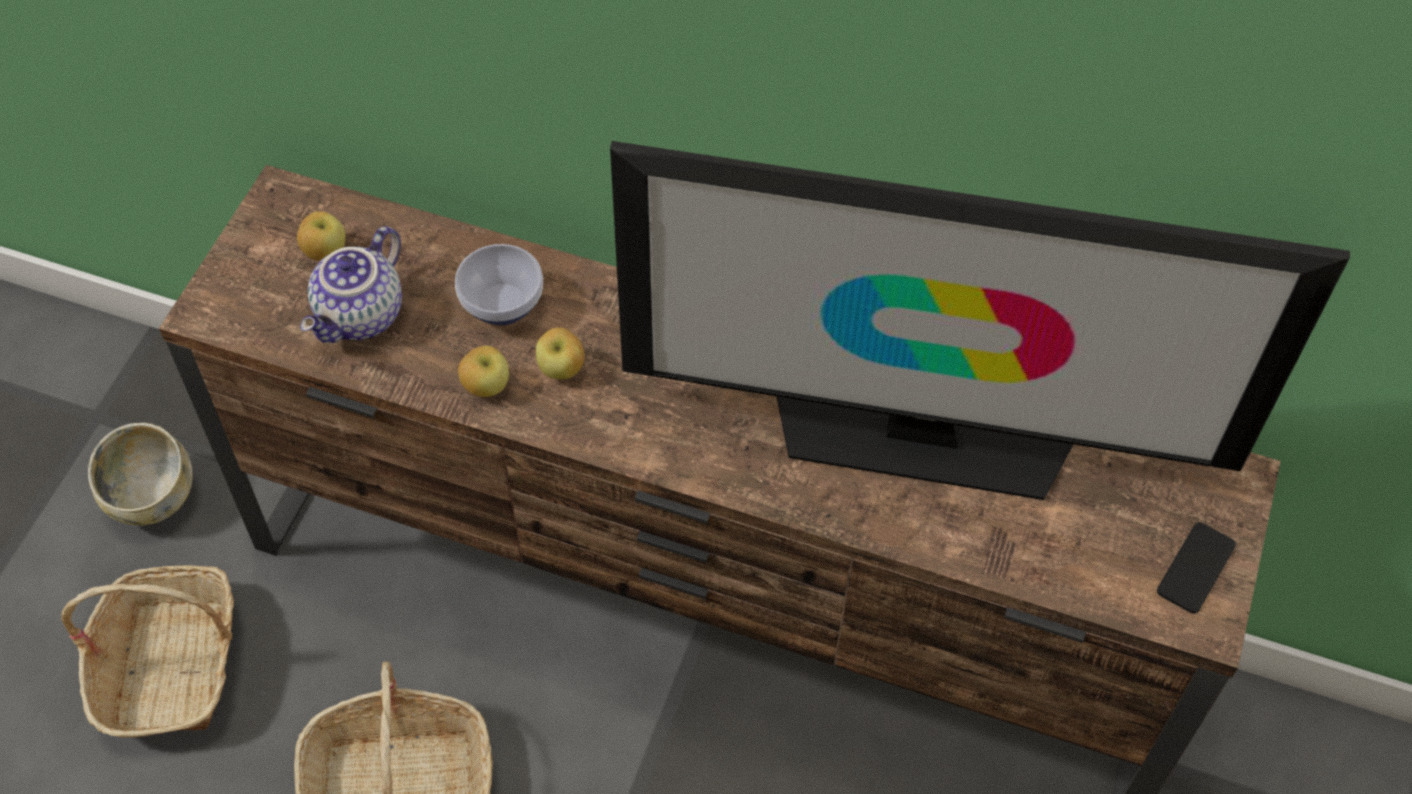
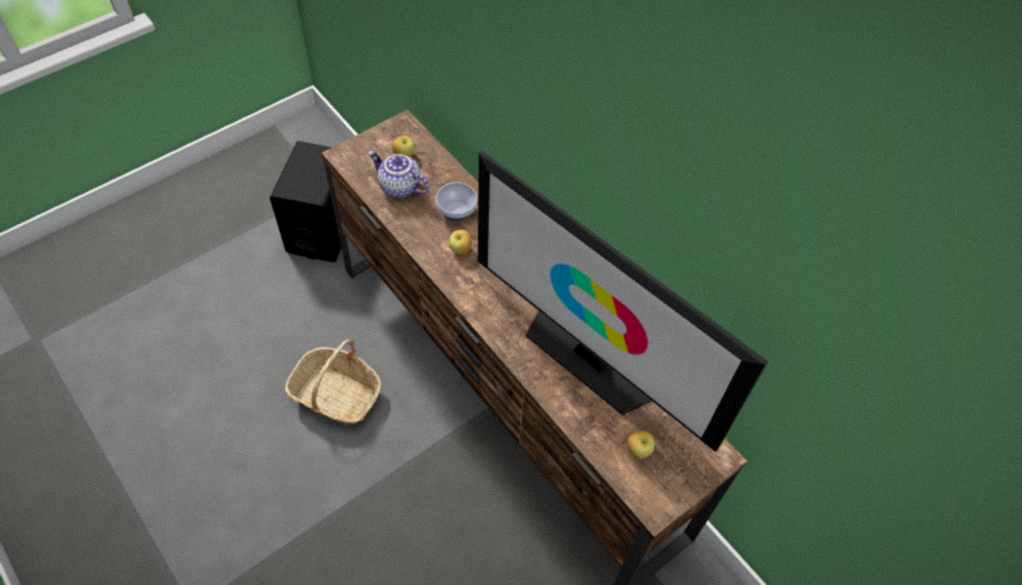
camera: 30 degrees right, 0 degrees up
(152, 496) = (322, 230): beige bowl -> black speaker
(170, 665) = (285, 298): basket -> none
(362, 316) = (399, 187): teapot -> teapot turned 60 degrees clockwise
(486, 386) = (426, 240): apple -> apple (638, 450)
(1195, 568) = (668, 483): phone -> none

